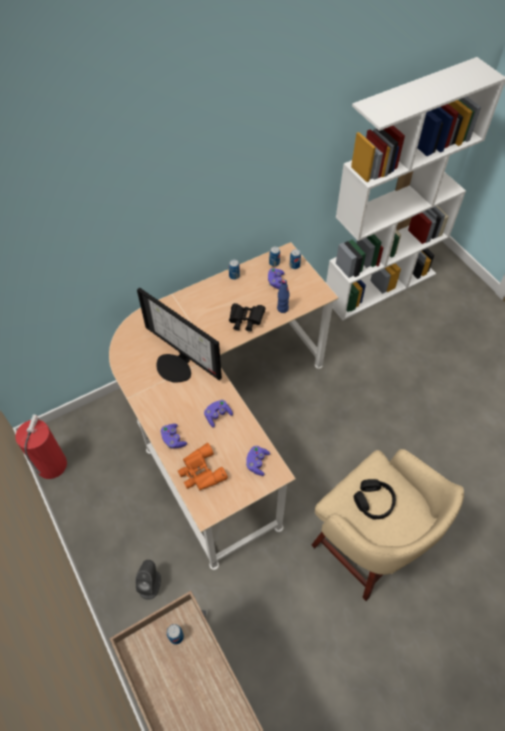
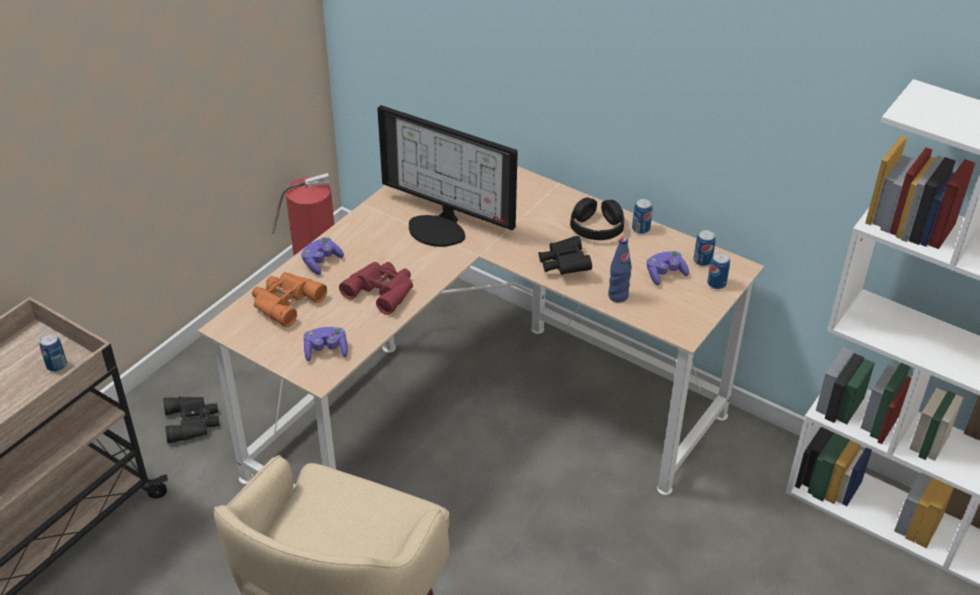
camera: 65 degrees right, 15 degrees down
(150, 584) = (193, 422): grey speaker -> black binoculars
(177, 365) = (440, 227): monitor -> monitor turned 75 degrees counterclockwise
(217, 415) = (382, 290): purple game controller -> red binoculars
(374, 501) = (341, 519): black headphones -> black headphones (596, 227)

